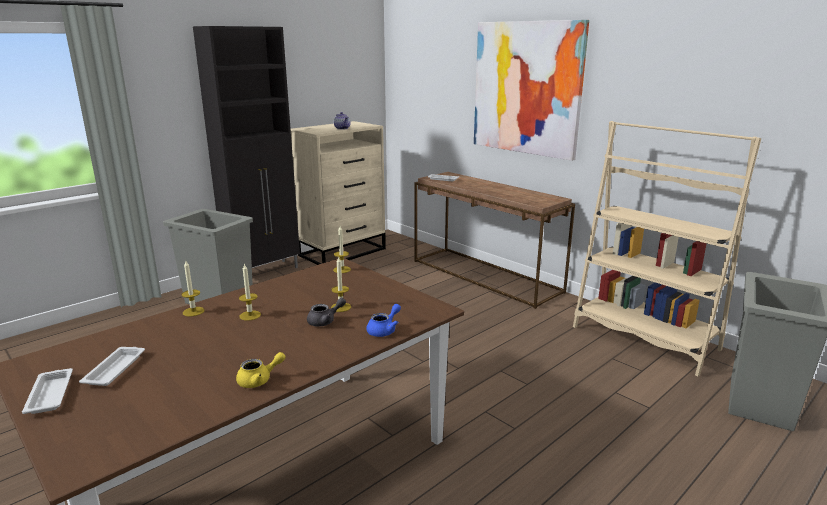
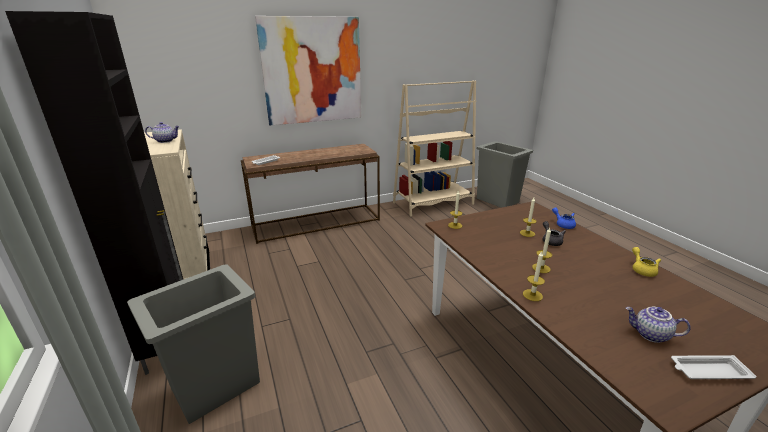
camera: 70 degrees left, 5 degrees up
(115, 369) = (650, 335): white tray -> teapot

